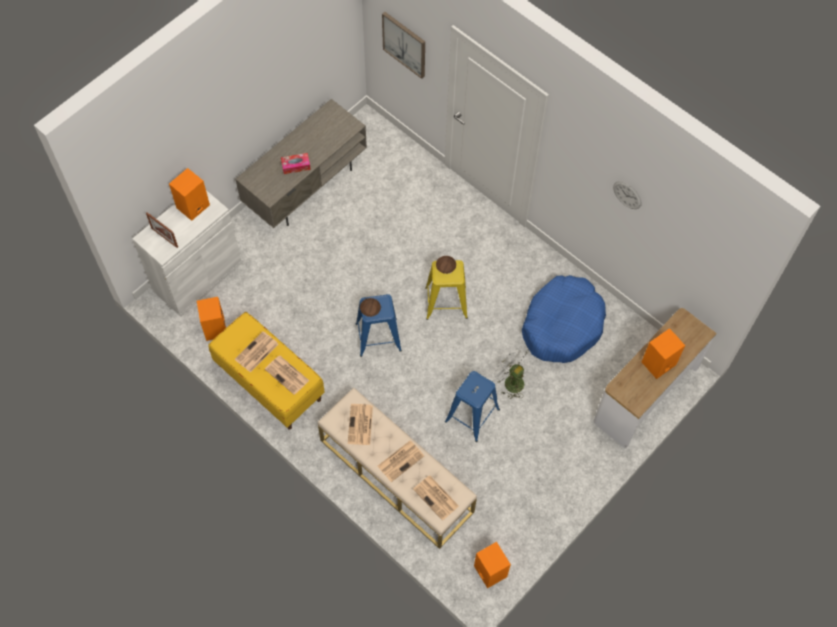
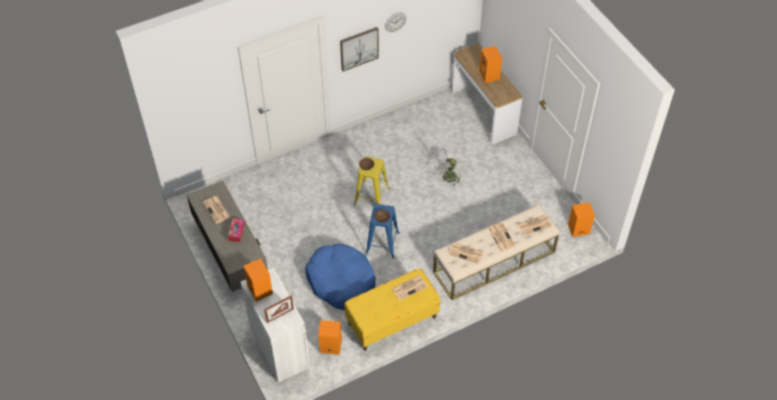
camera: 70 degrees left, 10 degrees down
(256, 352) = (383, 302): newspaper -> newspaper (217, 210)
(405, 44) = (201, 106): picture -> picture (359, 48)
(472, 415) = (464, 206): blue stool -> none
(562, 325) = (416, 138): blue dog bed -> blue dog bed (341, 282)

